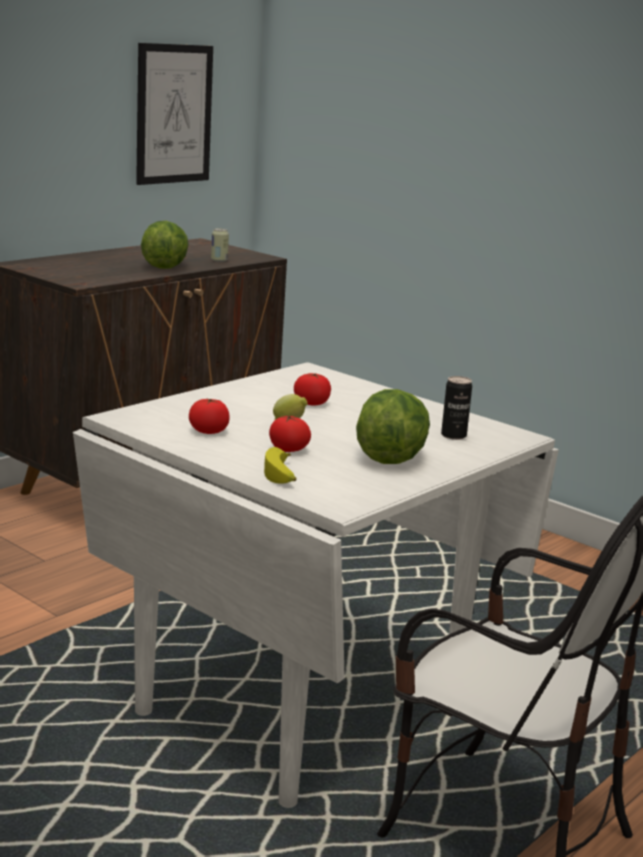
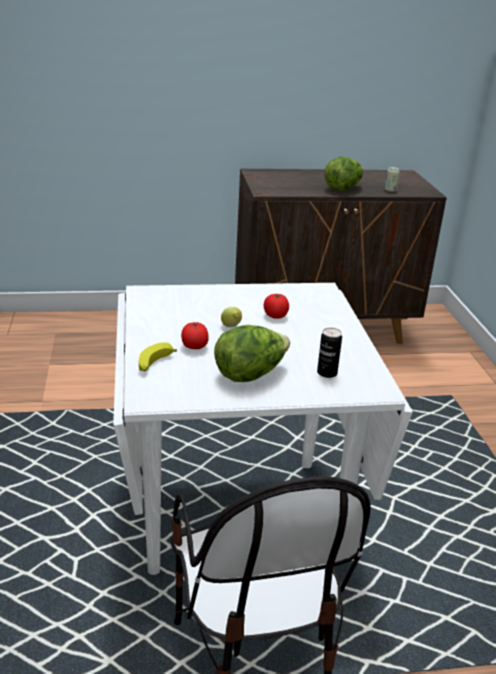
camera: 40 degrees right, 10 degrees up
(174, 114) = (403, 77): picture -> none
(208, 431) = (172, 317): tomato -> none

